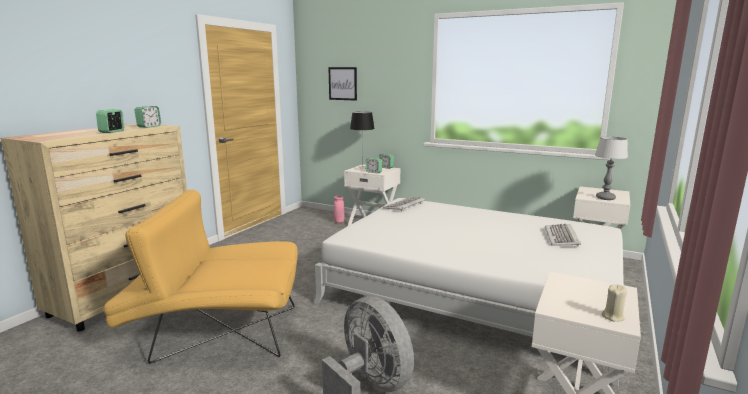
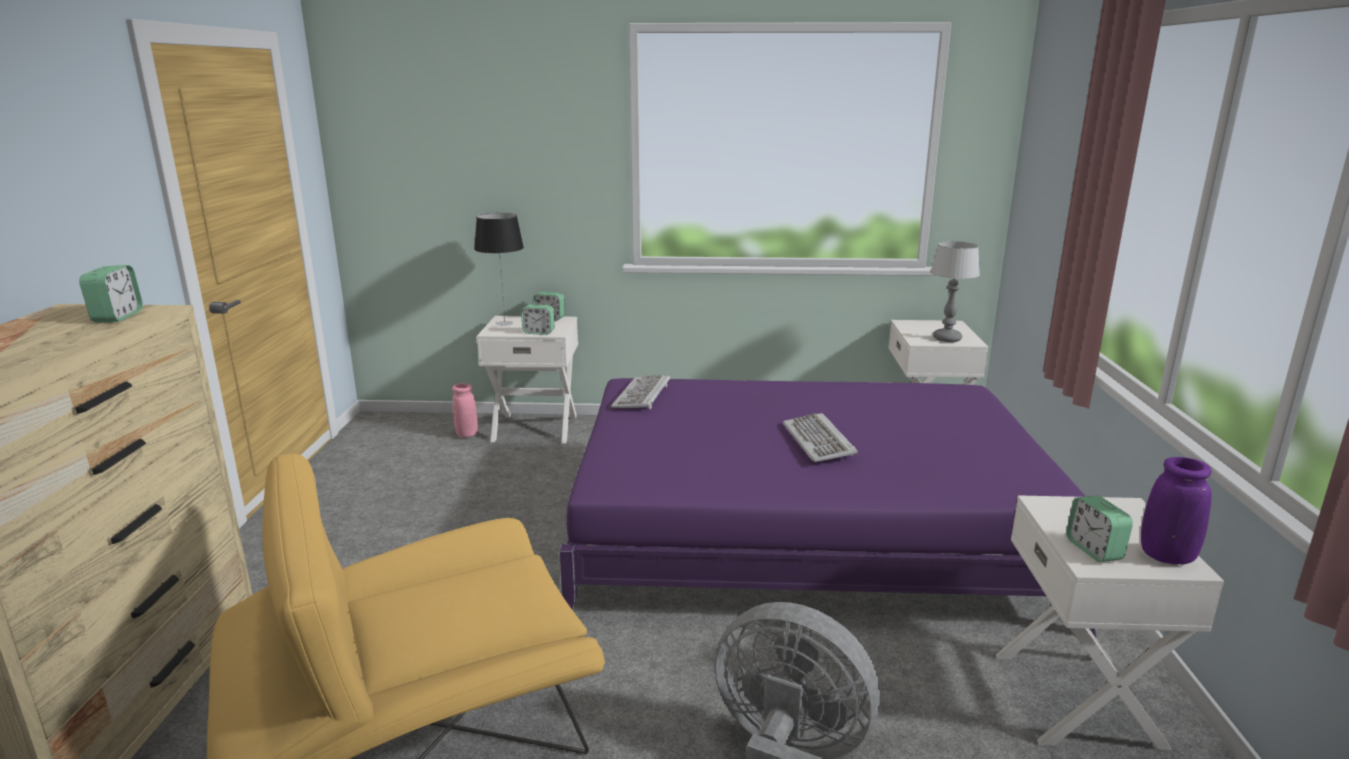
camera: 25 degrees left, 5 degrees up
(112, 132) = (55, 350): alarm clock -> alarm clock (1094, 550)
(342, 83) = (438, 157): picture -> none
(473, 291) = (803, 529): white bed -> purple bed
(562, 237) = (937, 419): keyboard -> keyboard (819, 441)
(613, 316) = (1166, 556): beige candle -> purple vase

